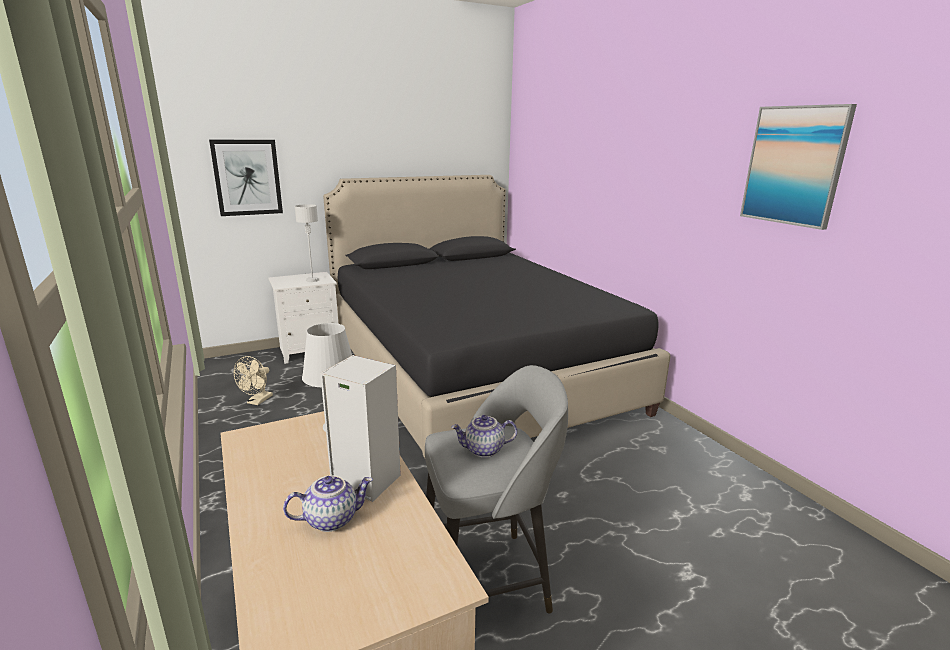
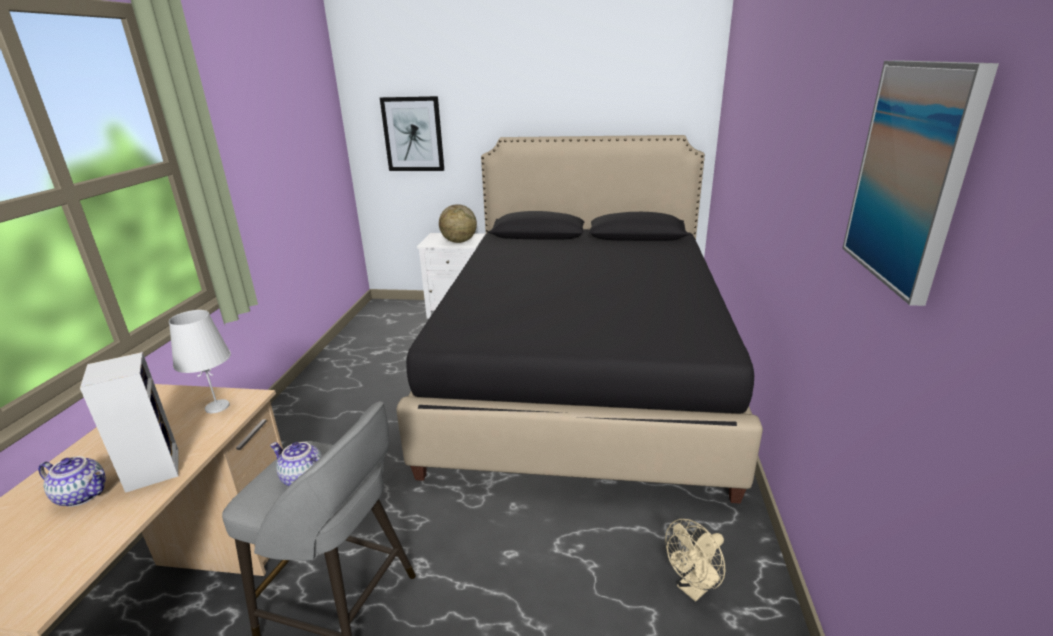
camera: 35 degrees right, 5 degrees up
(257, 401) = (370, 350): beige fan -> beige fan (694, 588)
(312, 280) = (459, 241): grey table lamp -> globe

